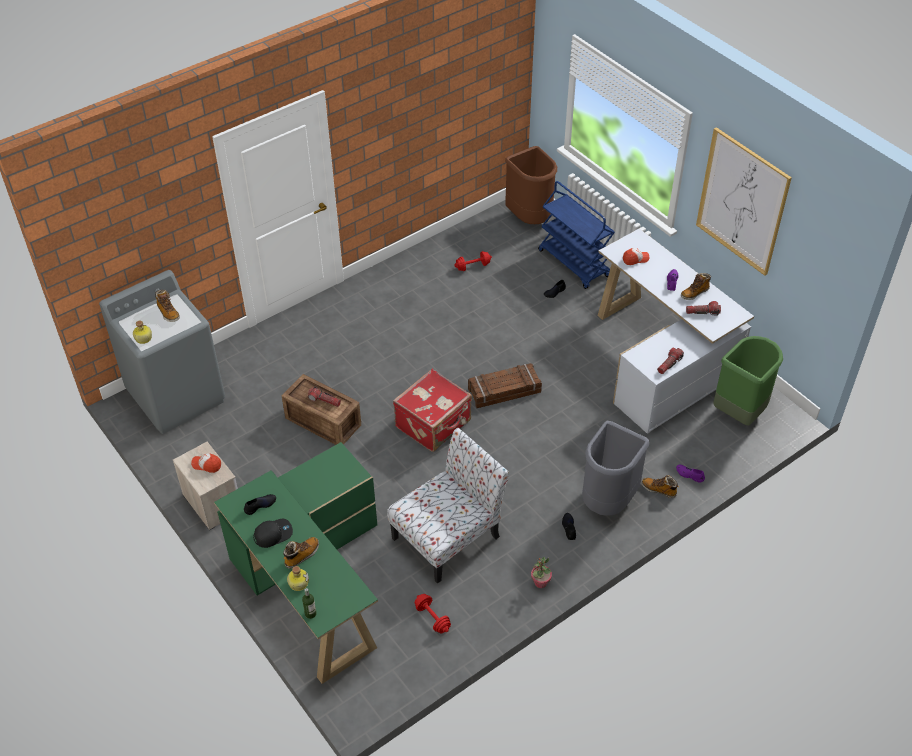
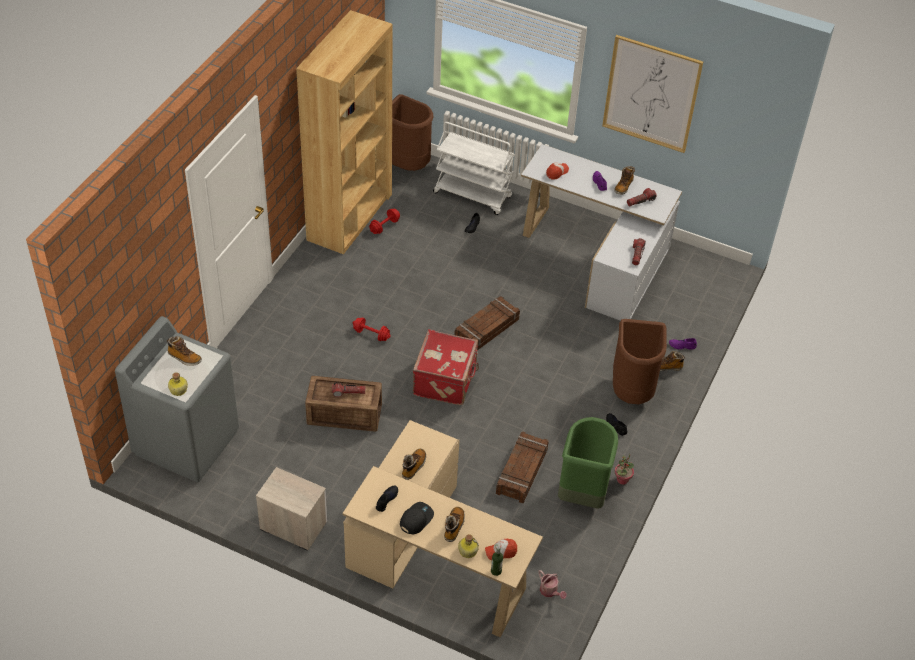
camera: 30 degrees left, 0 degrees up
(207, 465) = (292, 488): cap -> cap (501, 552)
(311, 582) = (432, 557): green desk -> beige desk
(313, 486) = (413, 466): none -> boot
(397, 661) = (550, 592): none -> watering can
(432, 618) = (555, 544): red dumbbell -> red dumbbell (371, 334)
(447, 248) = (350, 217): none -> brown bookcase
(448, 536) = (522, 472): chair -> crate
(574, 263) = (473, 195): blue cart -> white cart
(608, 501) = (632, 391): grey trash can -> brown trash can
(740, 411) = (688, 279): green trash can -> green trash can (582, 494)

